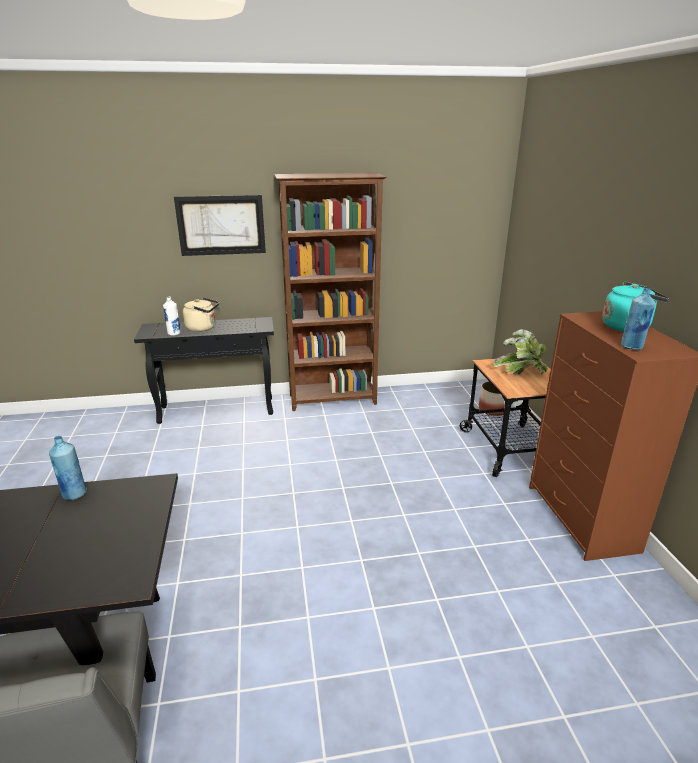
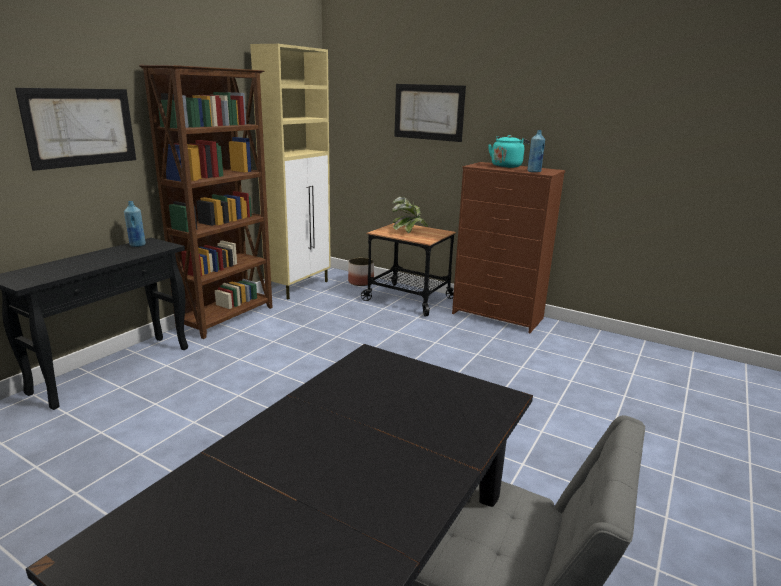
camera: 50 degrees left, 5 degrees down
(74, 494) = (319, 393): blue bottle -> blue bottle (137, 245)
(174, 333) = (64, 273): white bottle -> none
(203, 328) = (91, 261): beige kettle -> none
(429, 393) = (299, 287): none -> beige cabinet
(585, 231) = (428, 112): none -> picture

